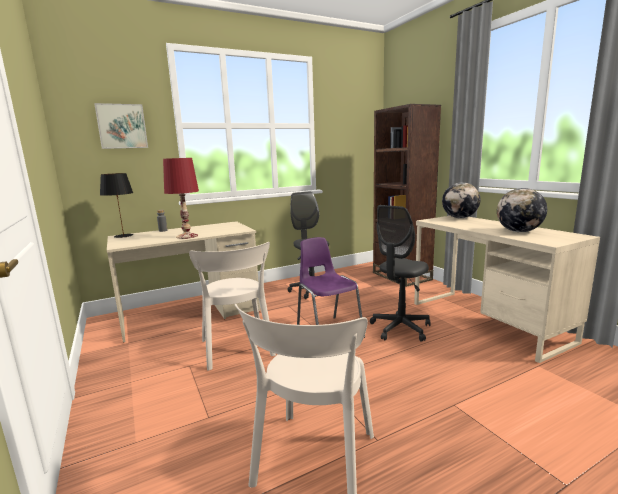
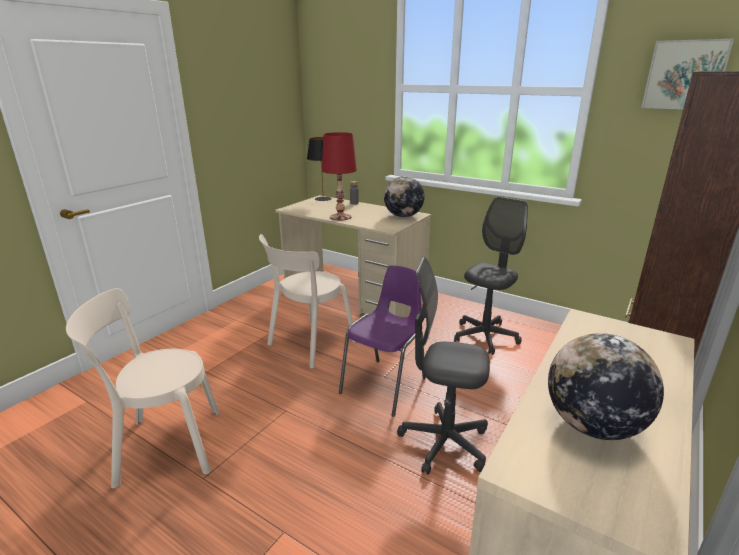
camera: 60 degrees right, 10 degrees up
(122, 126) = (350, 88): picture -> picture (685, 75)
(459, 218) = (657, 346): globe -> globe (403, 216)

